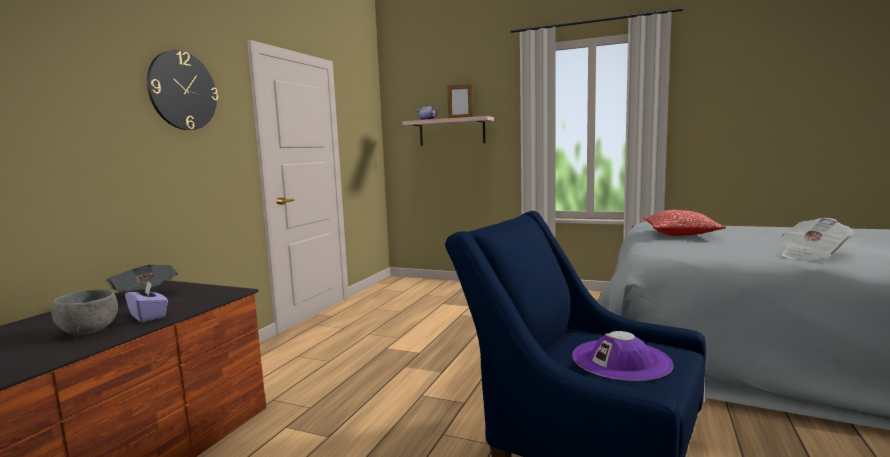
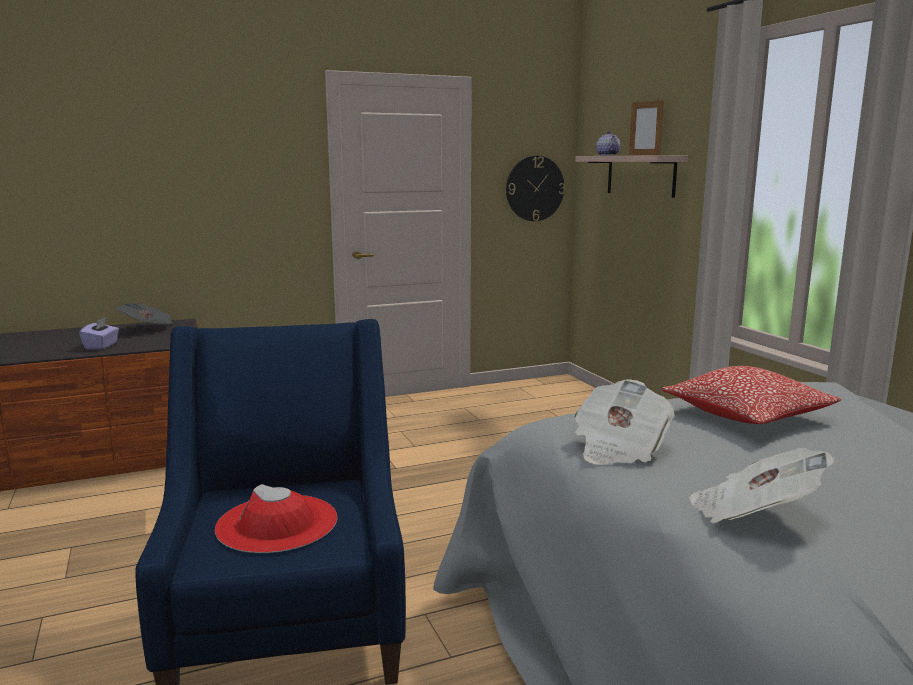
camera: 45 degrees right, 5 degrees up
(88, 331) = (57, 347): grey bowl -> none
(182, 91) = (232, 137): wall clock -> wall clock (534, 188)
(621, 360) = (277, 523): purple hat -> red hat
(703, 253) = (618, 448): none -> newspaper

